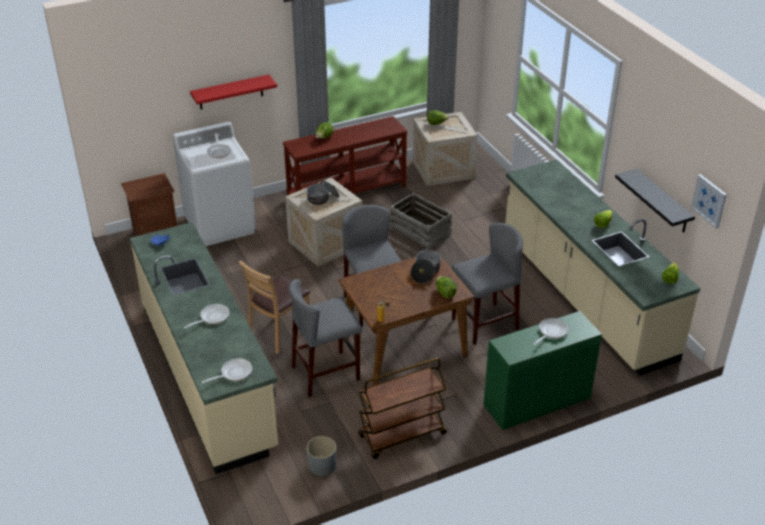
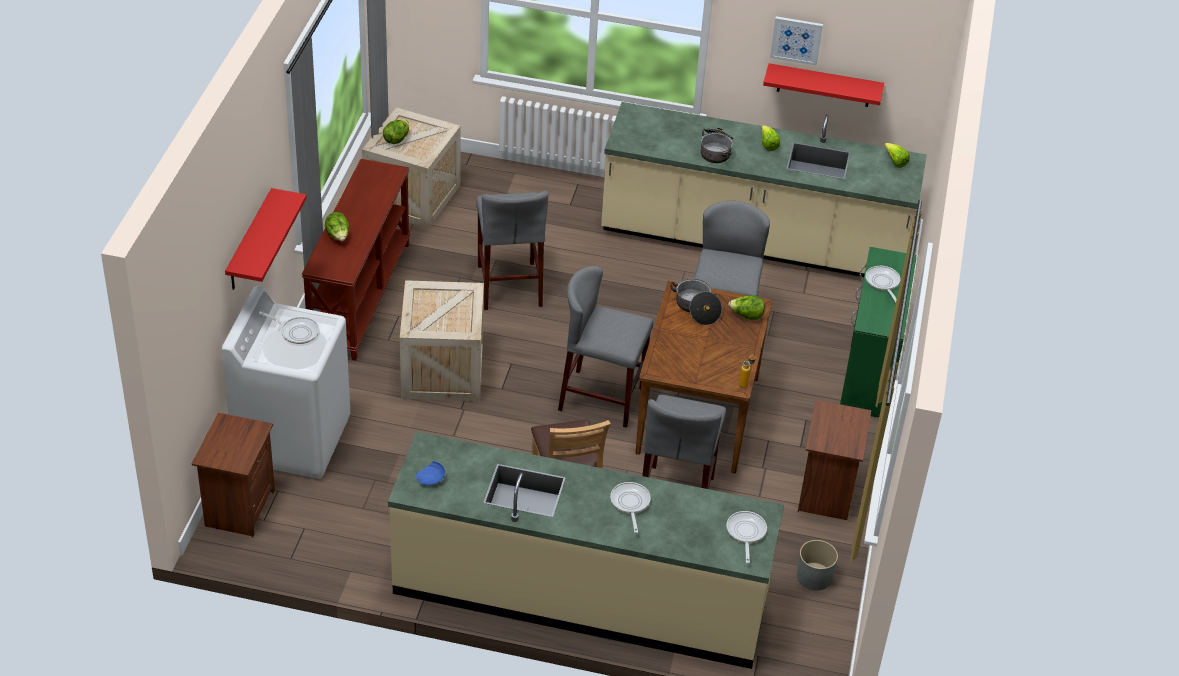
camera: 55 degrees left, 5 degrees up
(323, 198) = (441, 310): cooking pot -> cooking pot (716, 151)
(402, 436) = (827, 493): brown cart -> brown nightstand
(419, 231) = (509, 285): crate -> grey stool
(662, 202) = (824, 85): black shelf -> red shelf
(709, 201) = (905, 58): picture -> picture (796, 40)

